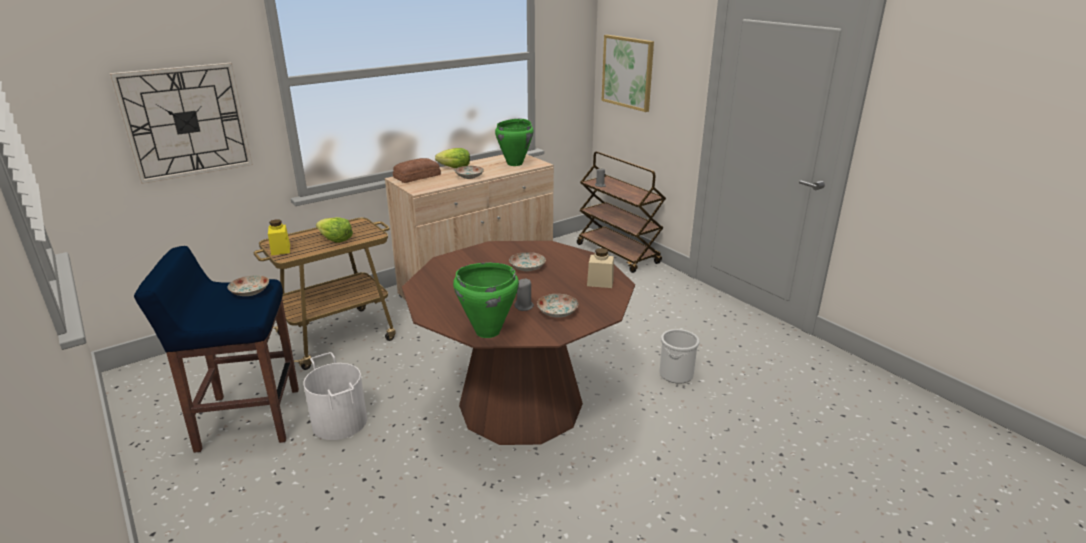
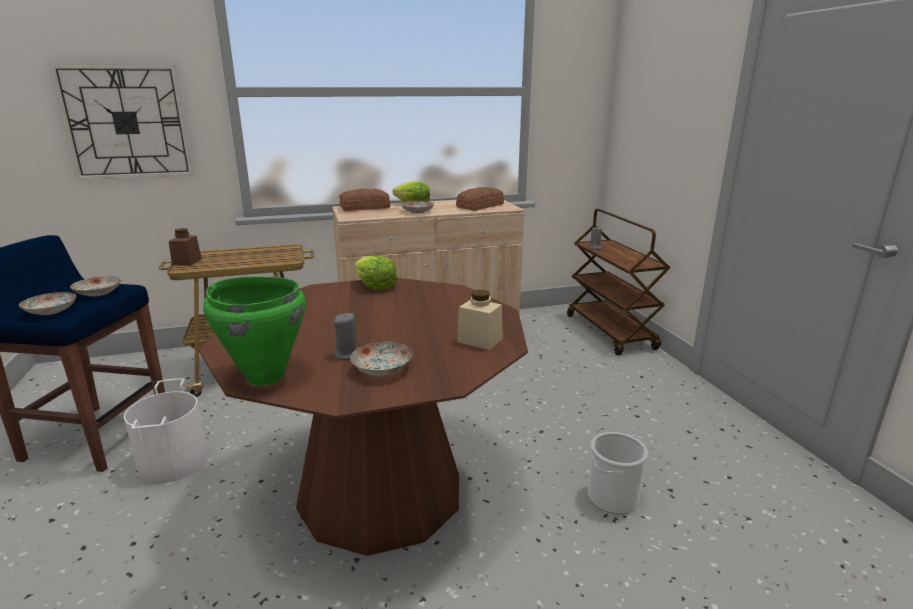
camera: 20 degrees right, 5 degrees down
(280, 250) = (187, 262): yellow jar -> brown jar
(335, 240) = (248, 260): lettuce -> lettuce (375, 286)
(515, 163) = (481, 206): green cooking pot -> bread
(527, 267) = (403, 309): plate -> plate (52, 311)
(628, 72) = (641, 114): picture -> none

